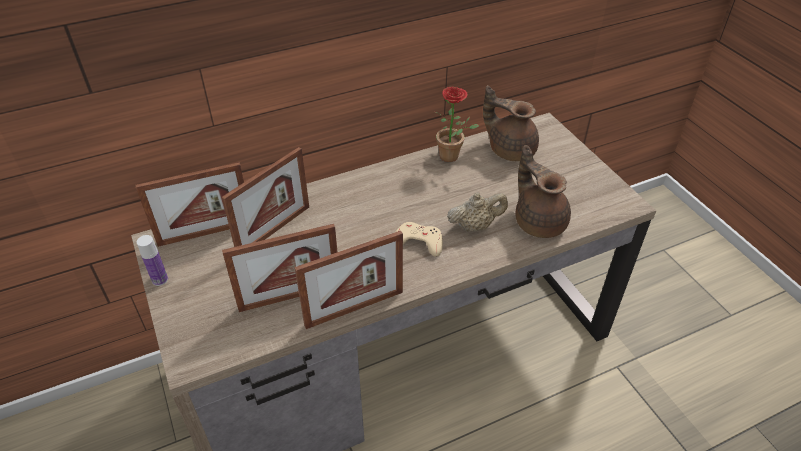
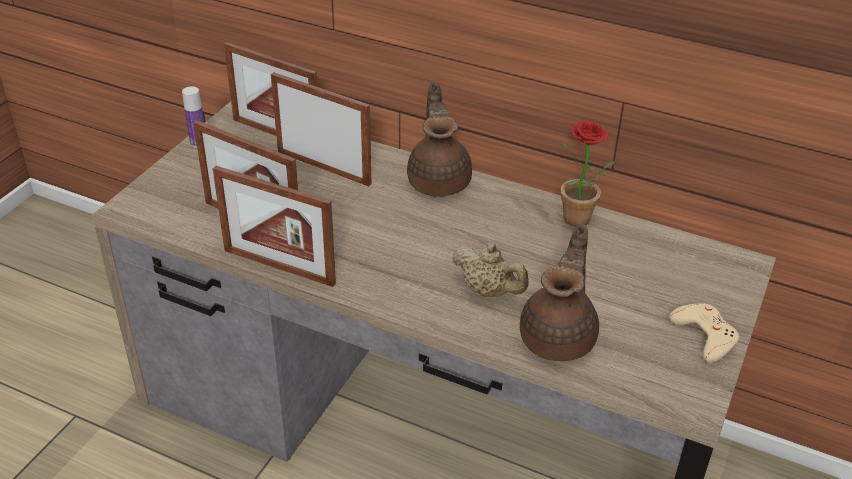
camera: 50 degrees right, 5 degrees down
(274, 230) = (323, 167): picture frame -> picture frame turned 150 degrees counterclockwise
(418, 242) = (414, 263): beige game controller -> beige game controller (704, 336)
(510, 149) = (655, 257): brown teapot -> brown teapot (439, 180)

